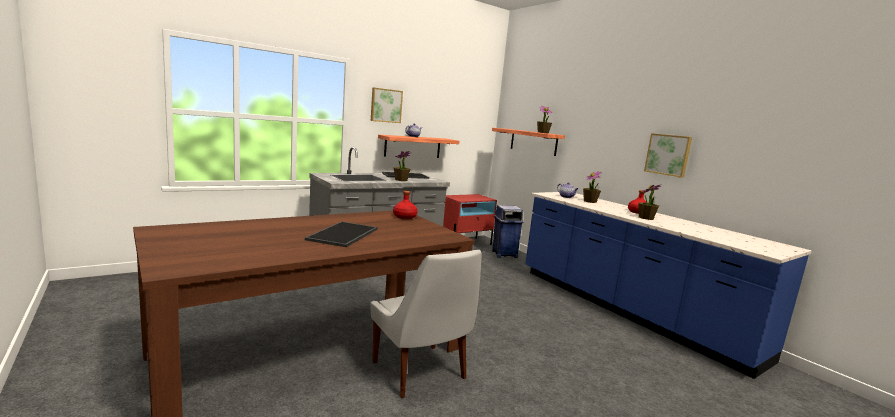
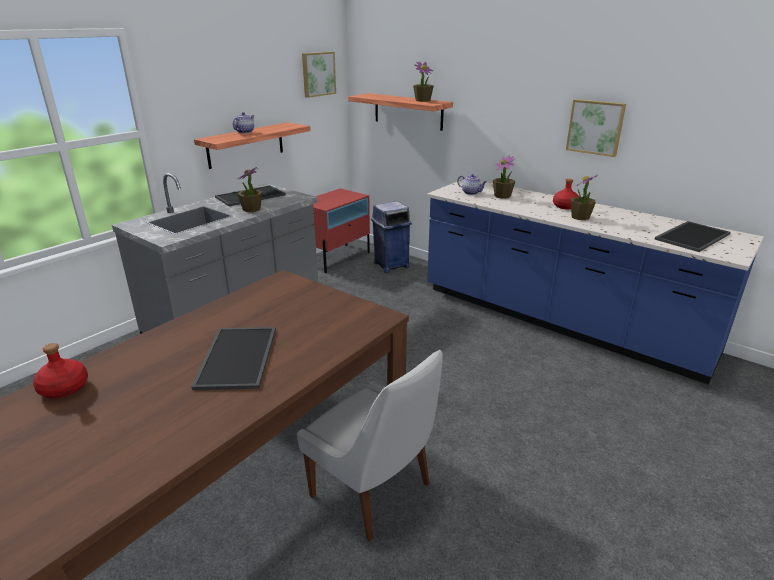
camera: 15 degrees left, 15 degrees up
(386, 105) = (195, 92): picture -> picture (318, 74)
(405, 217) = (295, 288): red bottle -> red bottle (65, 388)
(739, 239) = (691, 236): none -> tray

